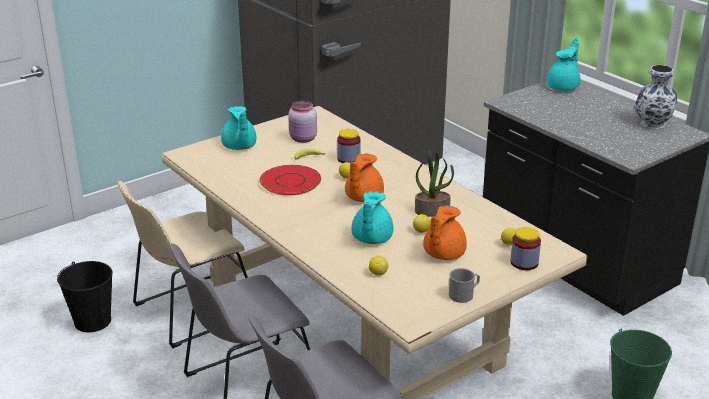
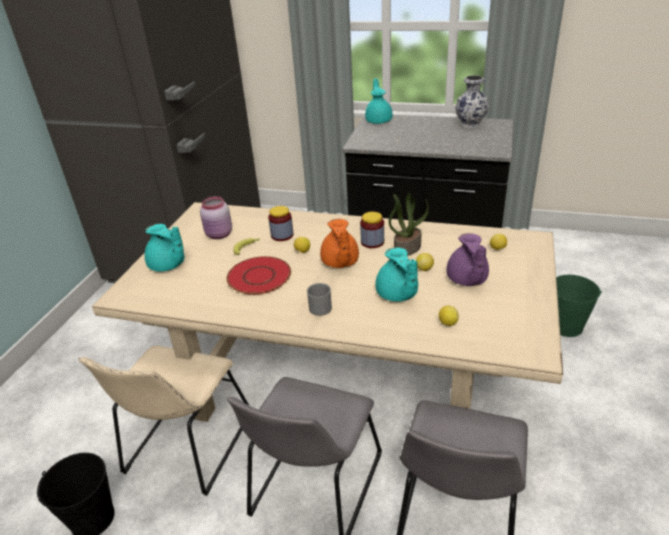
camera: 35 degrees left, 5 degrees up
(442, 254) = (467, 280): orange teapot -> purple teapot
(464, 294) = (532, 305): grey mug -> grey mug (322, 306)
(524, 263) = (528, 258): jar -> jar (372, 242)

